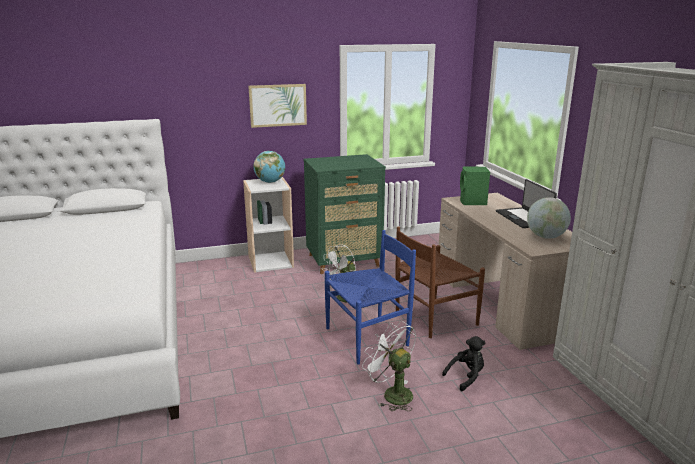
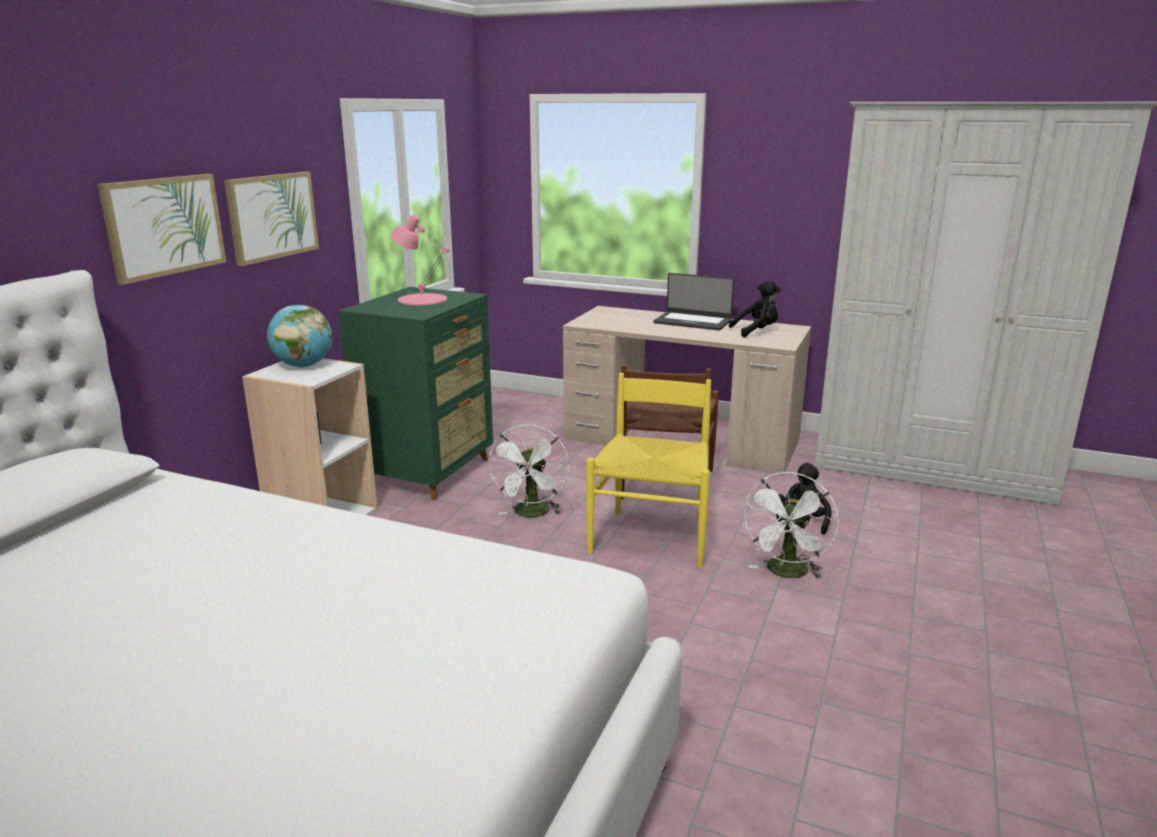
camera: 50 degrees left, 0 degrees up
(210, 104) = (164, 226): none -> picture
(349, 161) = (422, 299): none -> pink table lamp
(368, 338) = (651, 538): blue chair -> yellow chair
(392, 393) = (786, 573): white fan -> white fan turned 60 degrees counterclockwise
(473, 202) = (607, 321): green speaker -> none
(546, 237) = (756, 331): globe -> black plush toy

